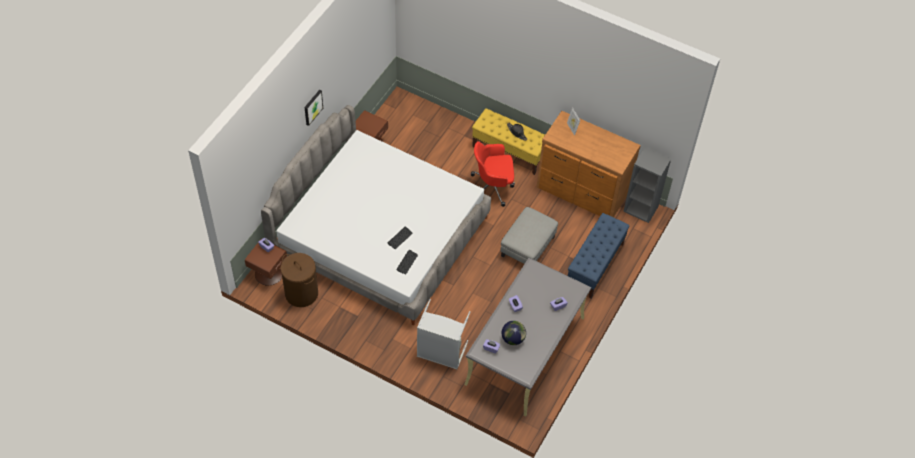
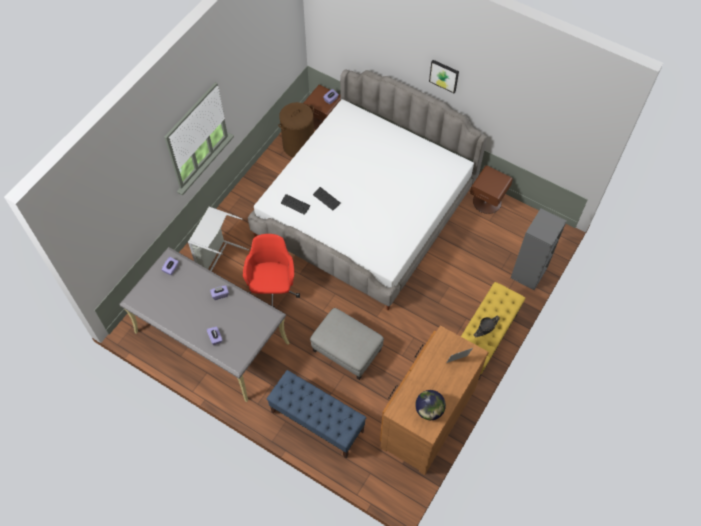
camera: 95 degrees right, 5 degrees up
(492, 187) = (430, 318): red office chair -> red office chair (273, 289)
(513, 339) = (179, 290): globe -> globe (429, 410)
(641, 209) = (400, 487): grey bookcase -> grey bookcase (529, 273)

